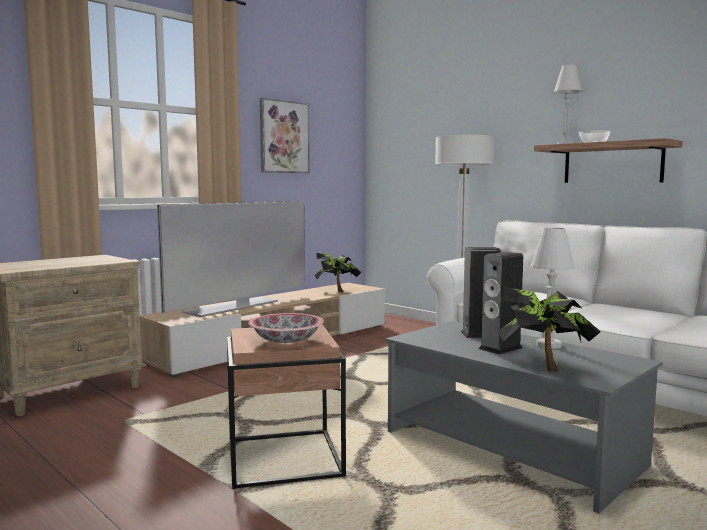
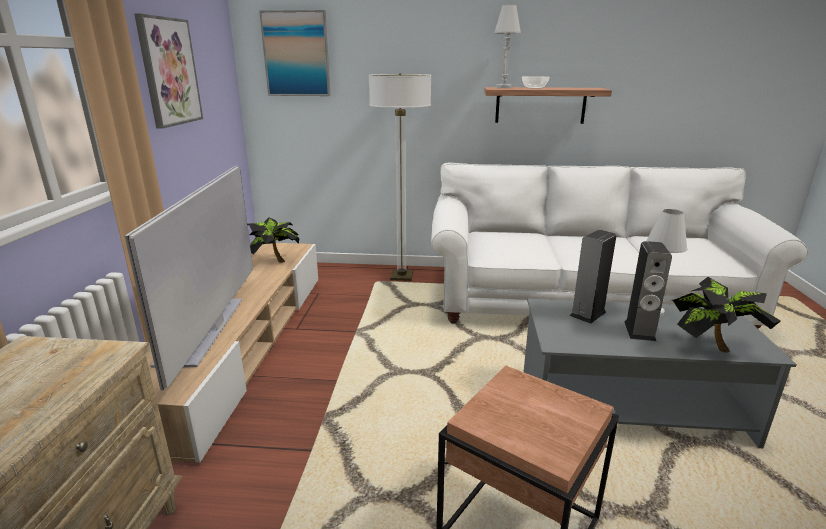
camera: 40 degrees left, 15 degrees up
(286, 341) = (553, 421): bowl -> none
(404, 128) = (296, 54): none -> picture

